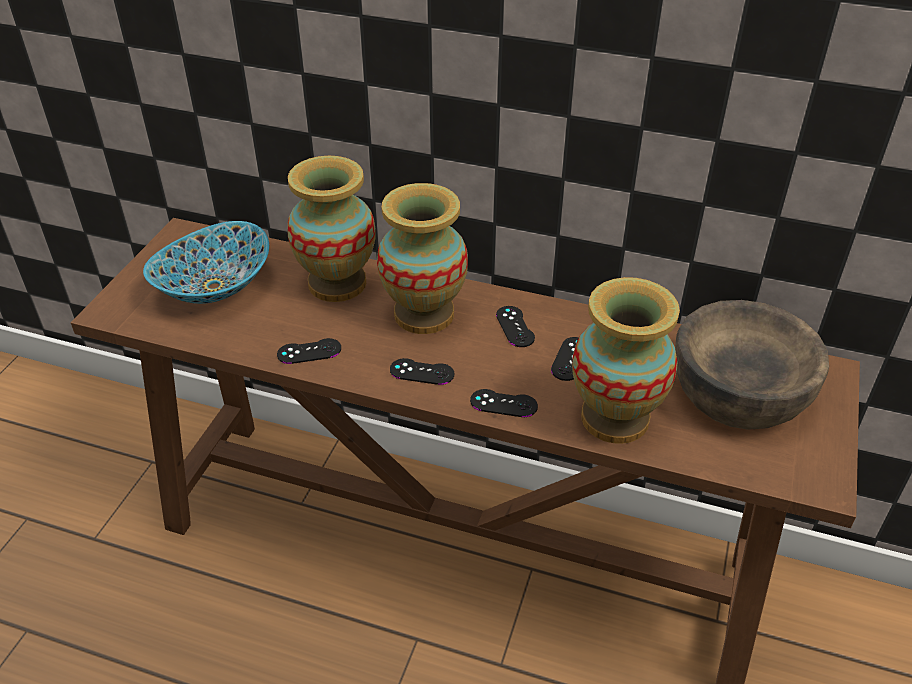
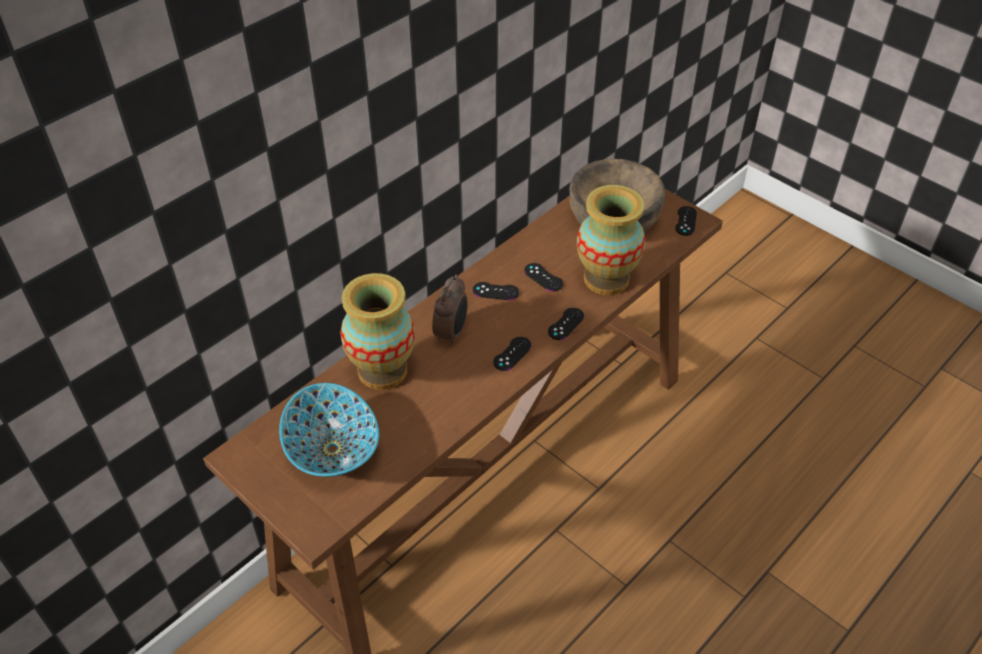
camera: 65 degrees left, 5 degrees up
(309, 351) = (452, 409): black game controller -> black game controller (686, 221)
(424, 314) = (452, 332): vase -> alarm clock

